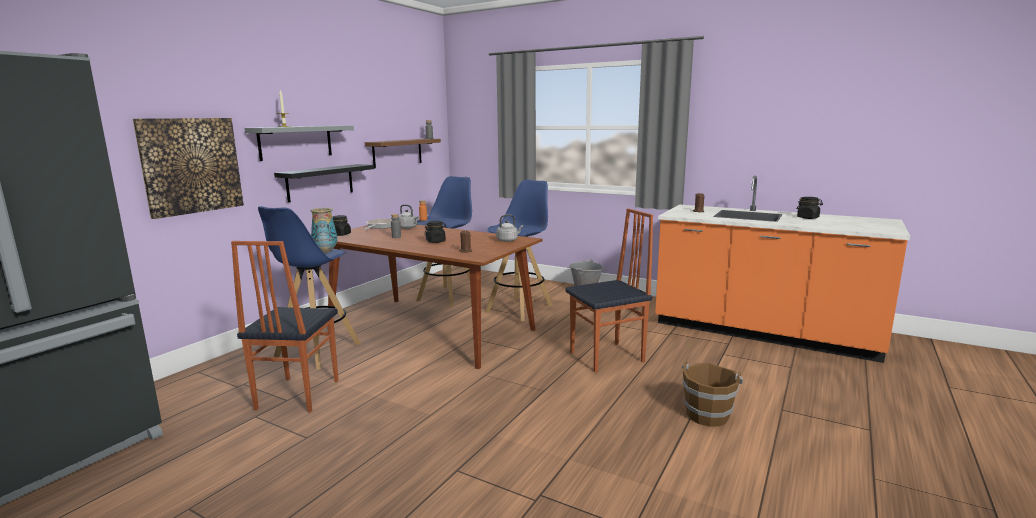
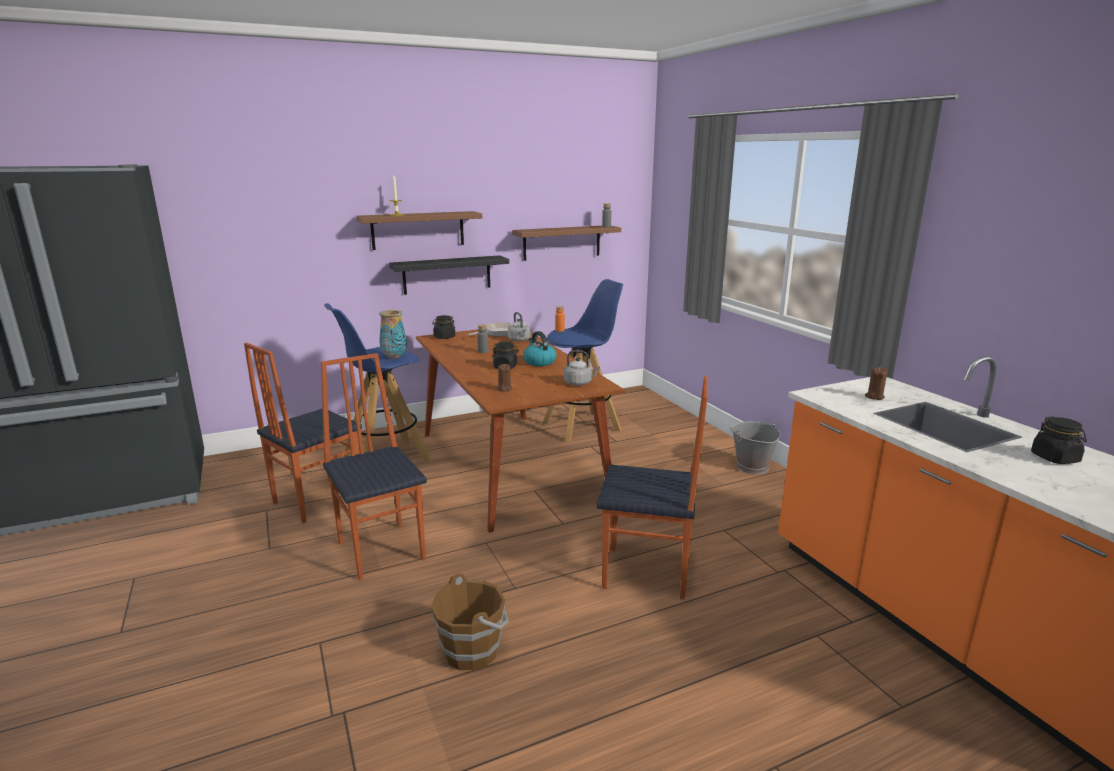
camera: 35 degrees right, 5 degrees up
(191, 165) = (296, 253): picture -> none
(296, 142) = (418, 230): grey shelf -> brown shelf
(413, 404) = (382, 549): none -> chair
(453, 235) = (539, 362): none -> kettle
(520, 308) = (637, 466): blue stool -> none
(707, 415) = (654, 716): brown bucket -> brown bucket (473, 650)

